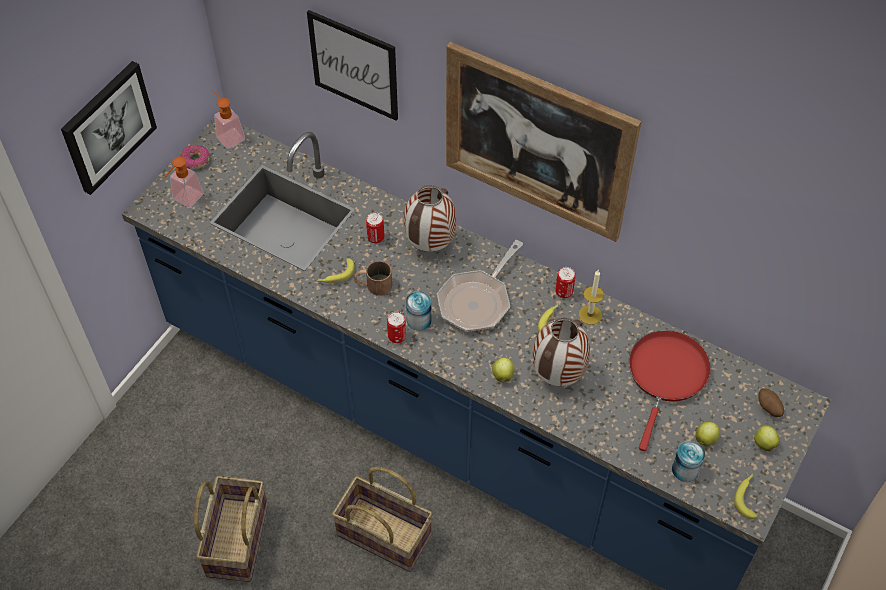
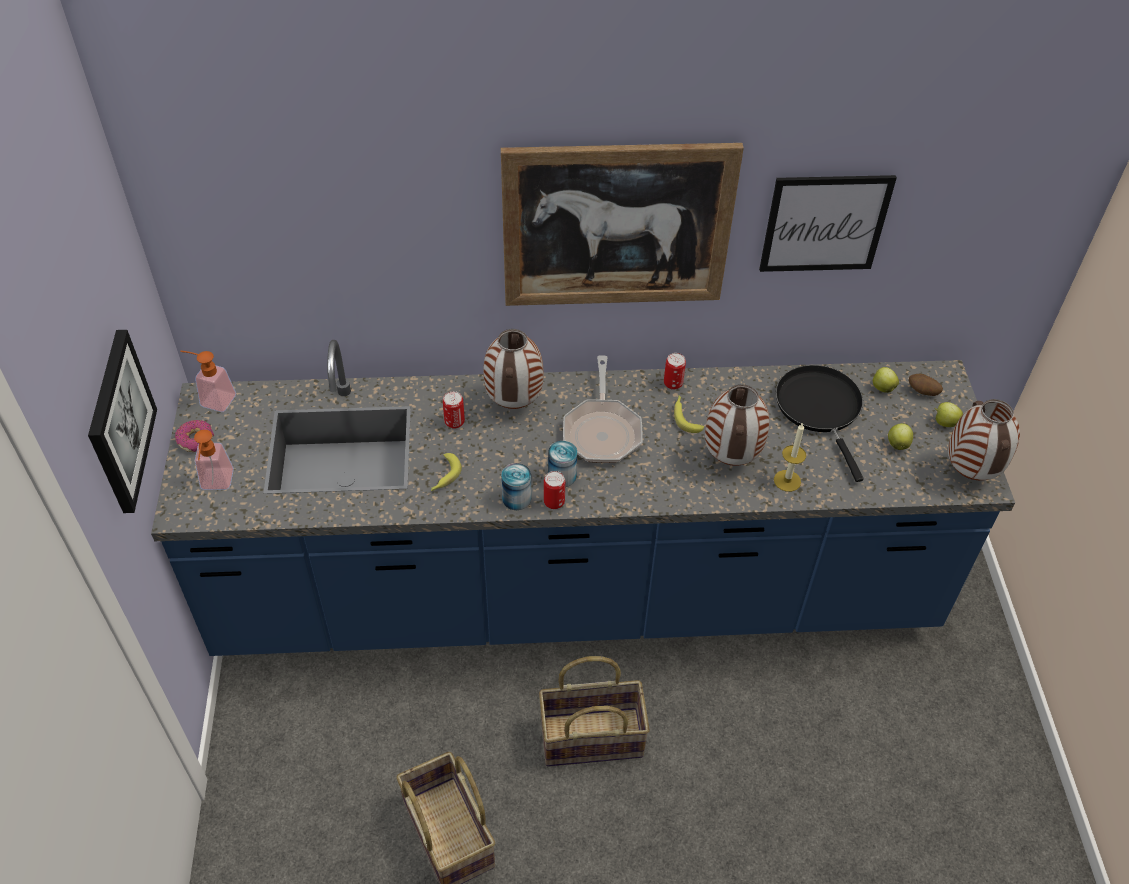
camera: 35 degrees left, 5 degrees down
(354, 65) = (371, 234): picture -> picture (825, 223)
(373, 285) = (489, 467): brown mug -> none
(502, 375) = (682, 484): apple -> apple (882, 387)
(590, 315) = (712, 391): candle -> candle (787, 480)
(666, 375) = (820, 409): red frying pan -> black frying pan
(685, 469) = (904, 478): can -> can (516, 498)
(747, 497) = (971, 473): banana -> vase

